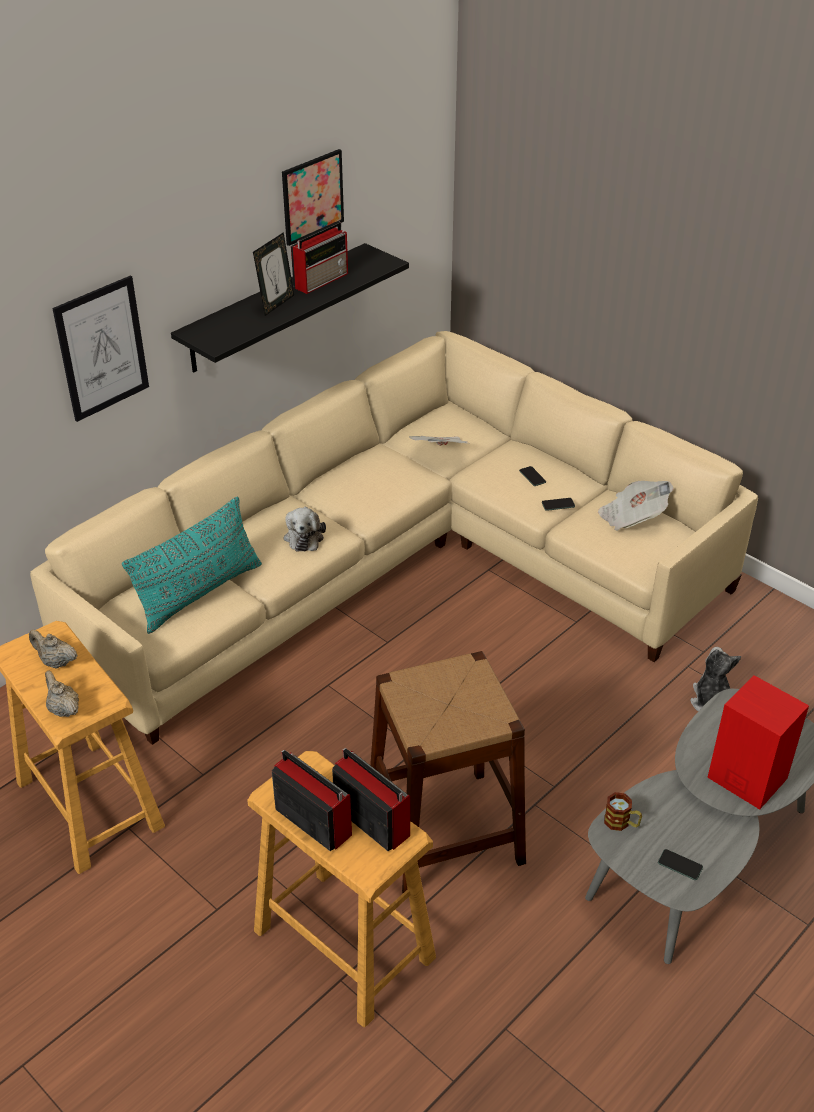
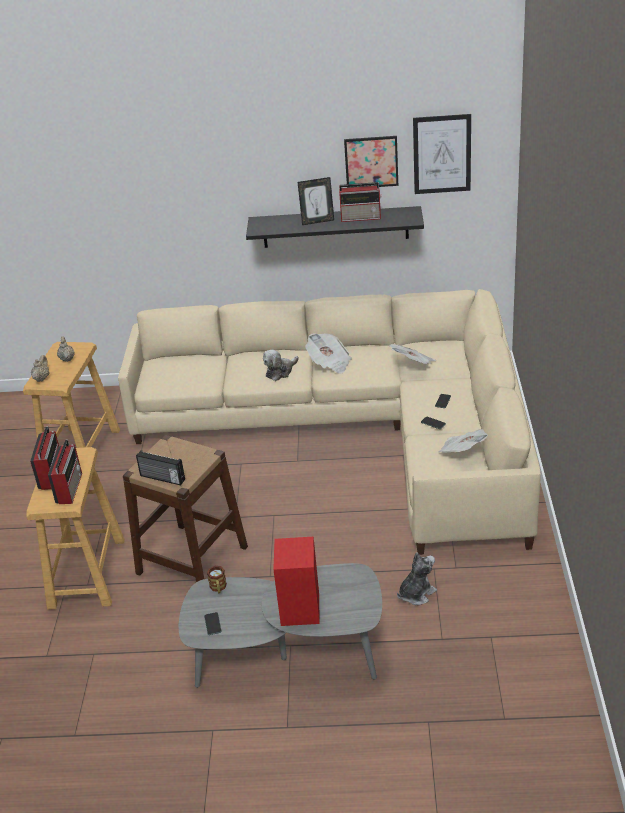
camera: 50 degrees right, 5 degrees down
(102, 349) = (197, 211): picture -> picture (442, 154)
(199, 593) = (197, 373): turquoise pillow -> none
(348, 497) = (329, 363): none -> newspaper
(468, 728) = (162, 478): none -> radio

